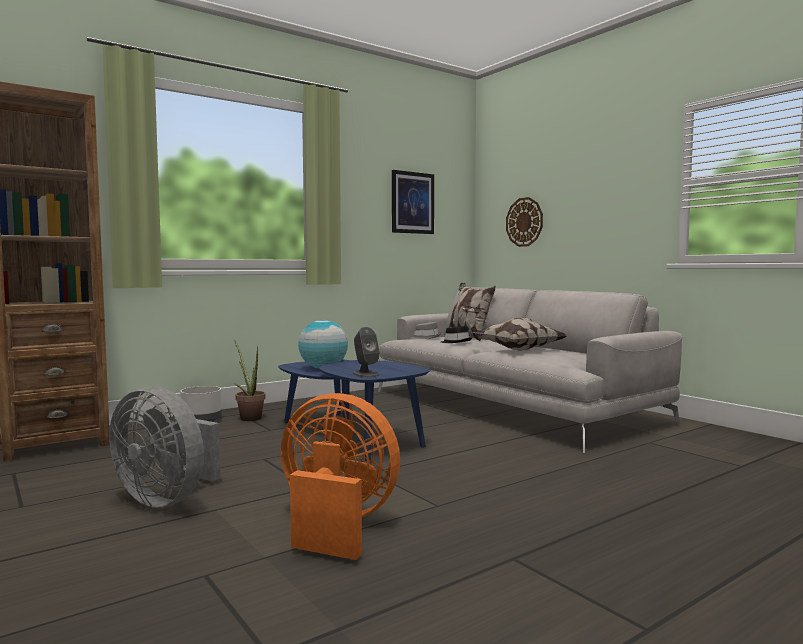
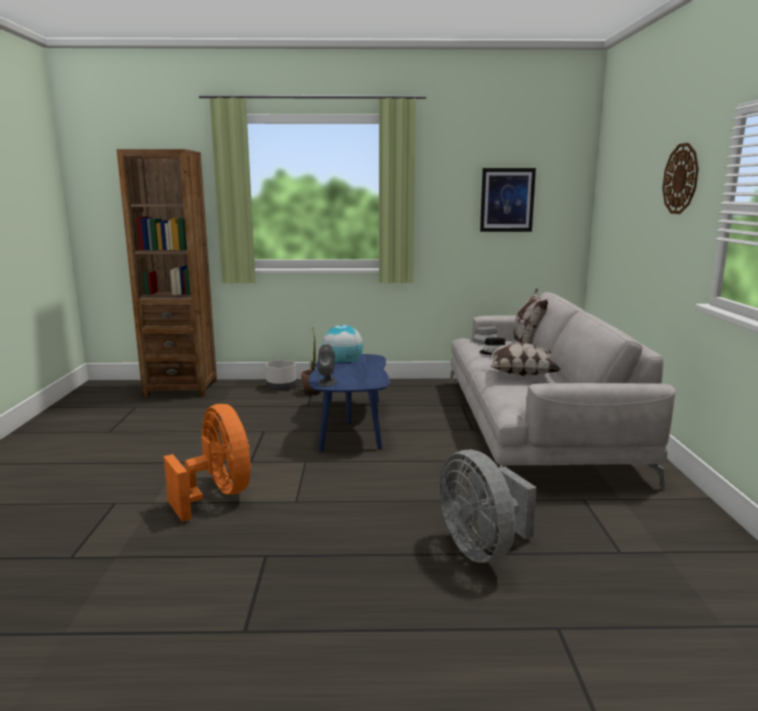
camera: 35 degrees right, 10 degrees up
(167, 498) = (171, 447): grey fan -> grey fan (482, 548)
(524, 222) = (619, 224): wall clock -> wall clock (681, 179)

